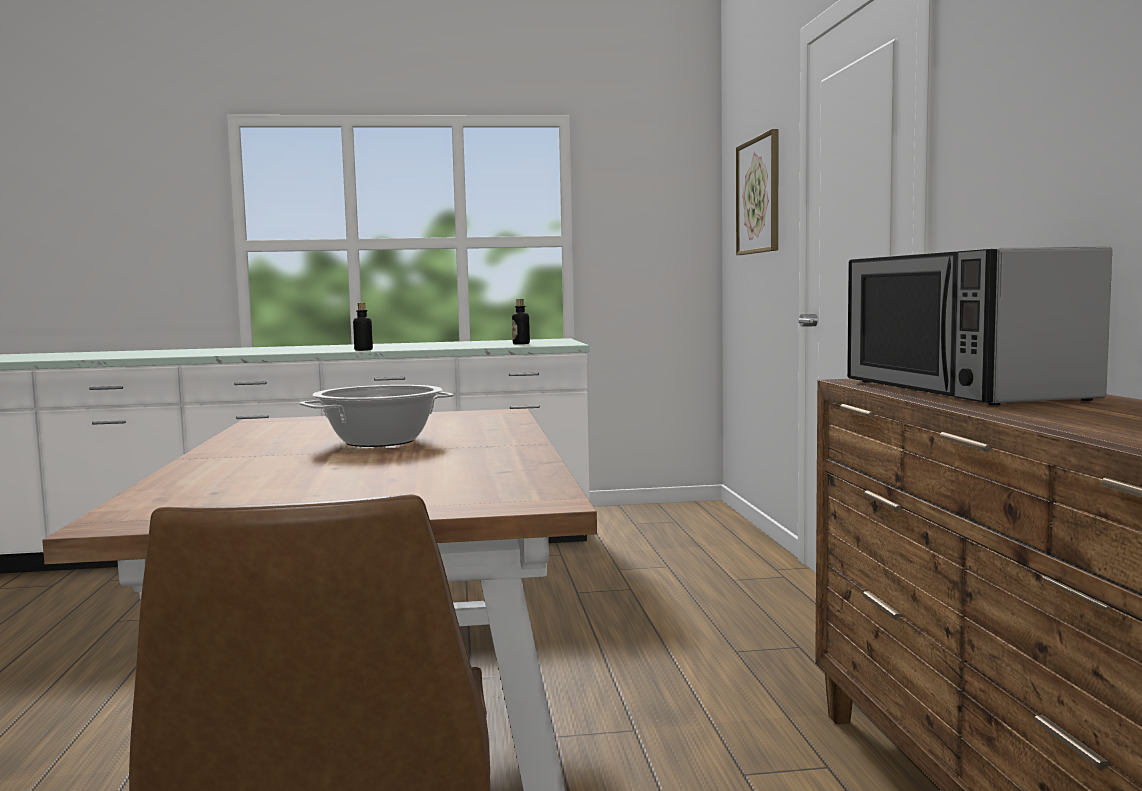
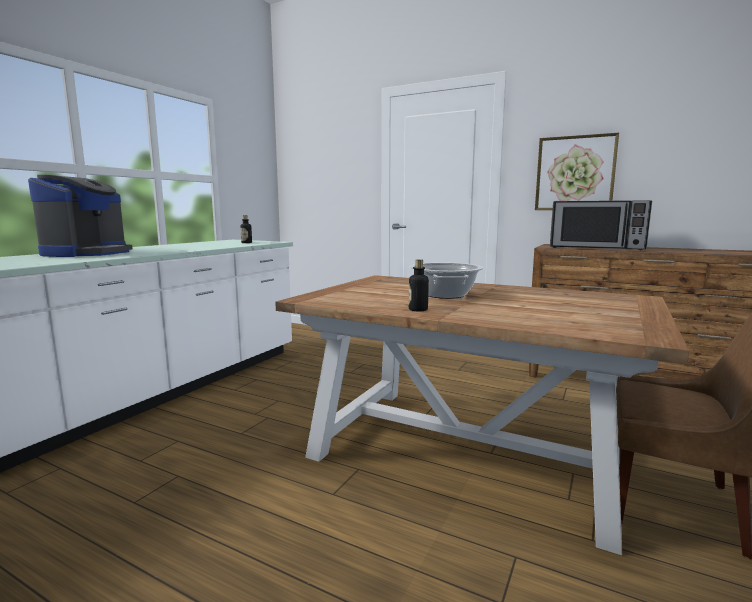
camera: 55 degrees left, 5 degrees up
(294, 348) = (87, 253): none -> coffee machine
(363, 350) = (180, 251): bottle -> bottle (418, 309)
(759, 196) = (331, 164): picture -> picture (575, 173)

